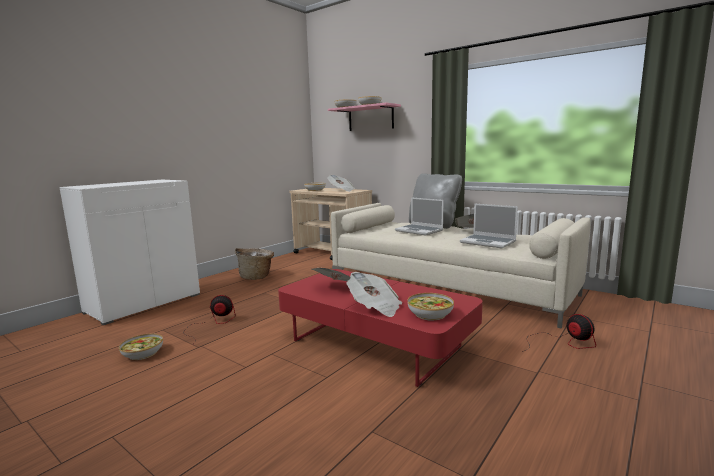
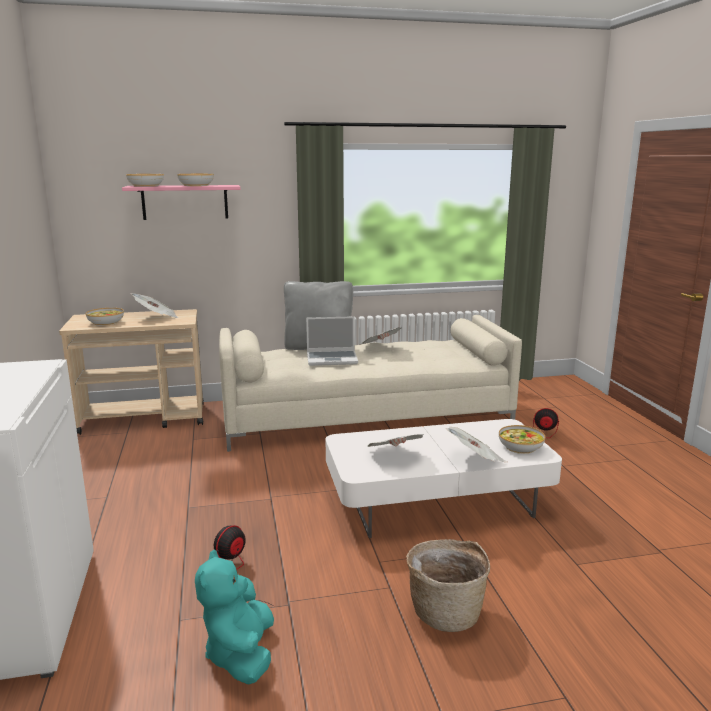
camera: 50 degrees left, 5 degrees up
(143, 353) = (241, 654): bowl -> turquoise plush toy
(256, 277) = (114, 492): basket -> basket (446, 611)
(375, 344) = (437, 502): red coffee table -> white coffee table
(488, 242) = (429, 358): laptop -> none

